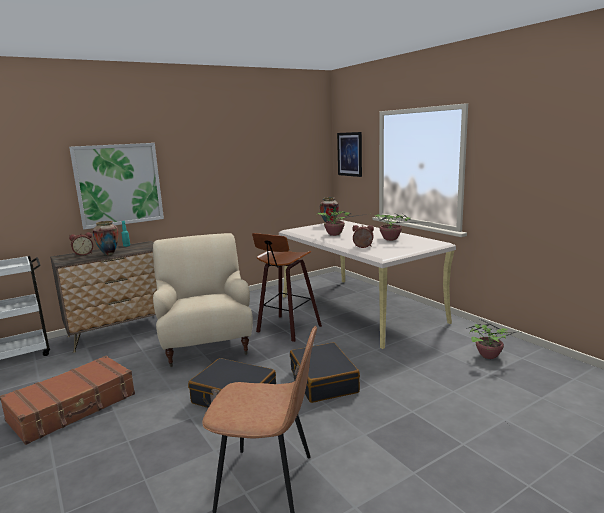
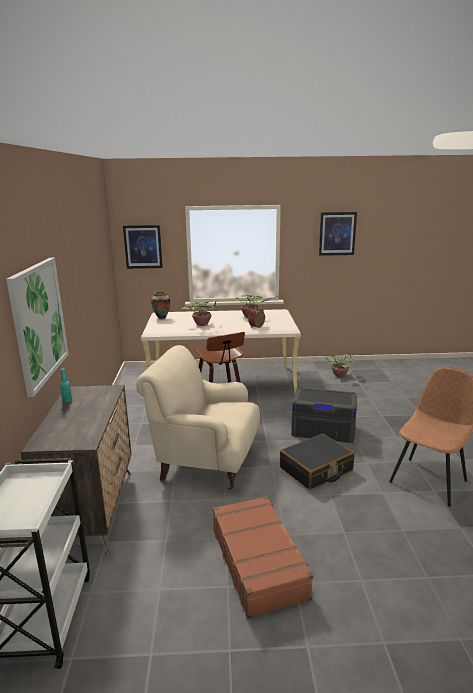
camera: 60 degrees left, 5 degrees up
(83, 254) = (58, 428): alarm clock -> none
(109, 254) = (94, 413): vase -> none
(323, 381) = (323, 430): black suitcase -> grey storage box
(540, 143) = (337, 233): none -> picture

